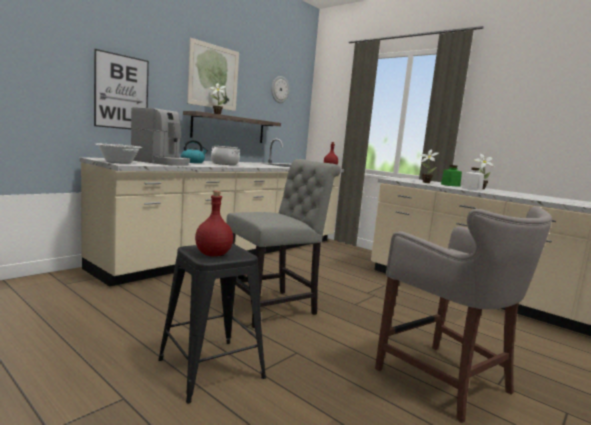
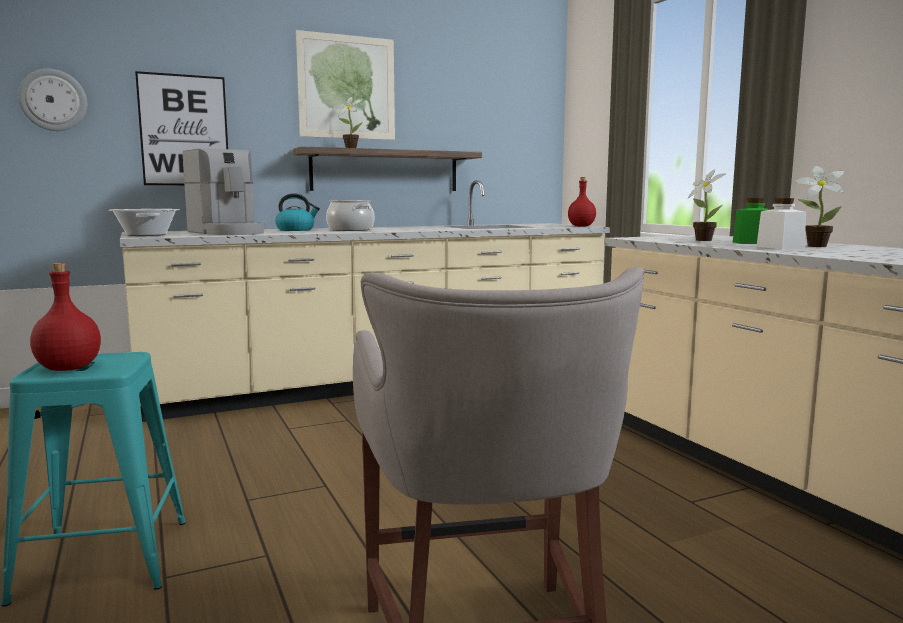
camera: 25 degrees right, 0 degrees up
(211, 369) = (104, 560): black stool -> turquoise stool
(274, 307) = (333, 475): grey chair -> none
(279, 89) = (488, 93): wall clock -> wall clock (53, 100)

